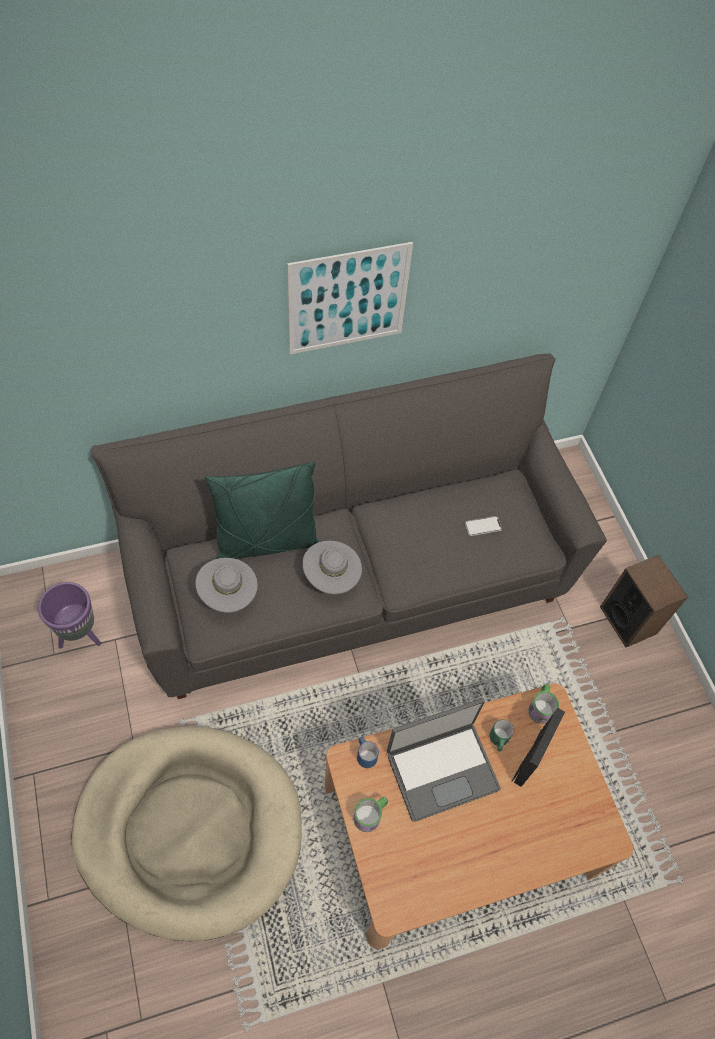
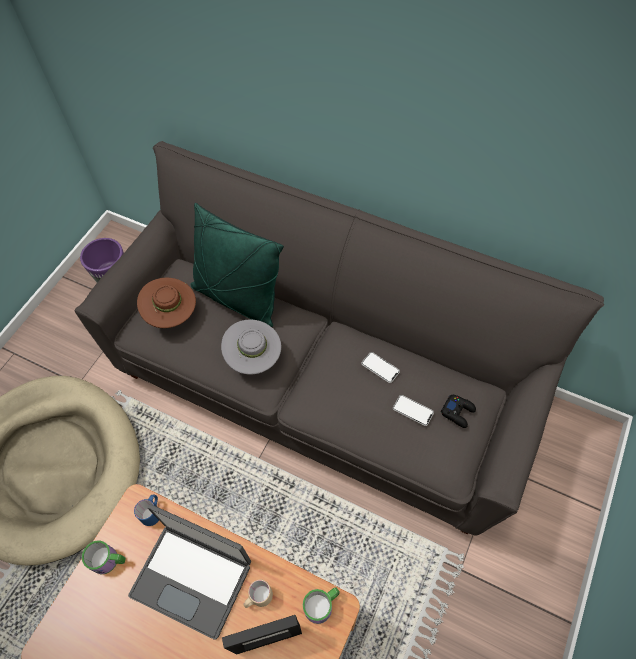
camera: 50 degrees right, 0 degrees up
(228, 594) = (171, 314): grey hat -> brown hat
(348, 299) = (385, 107): picture -> none
(432, 513) = (380, 367): none -> phone
(498, 740) = (258, 598): green mug -> beige mug
(510, 505) = (458, 412): none -> black game controller
(628, 620) = (524, 610): speaker -> none

